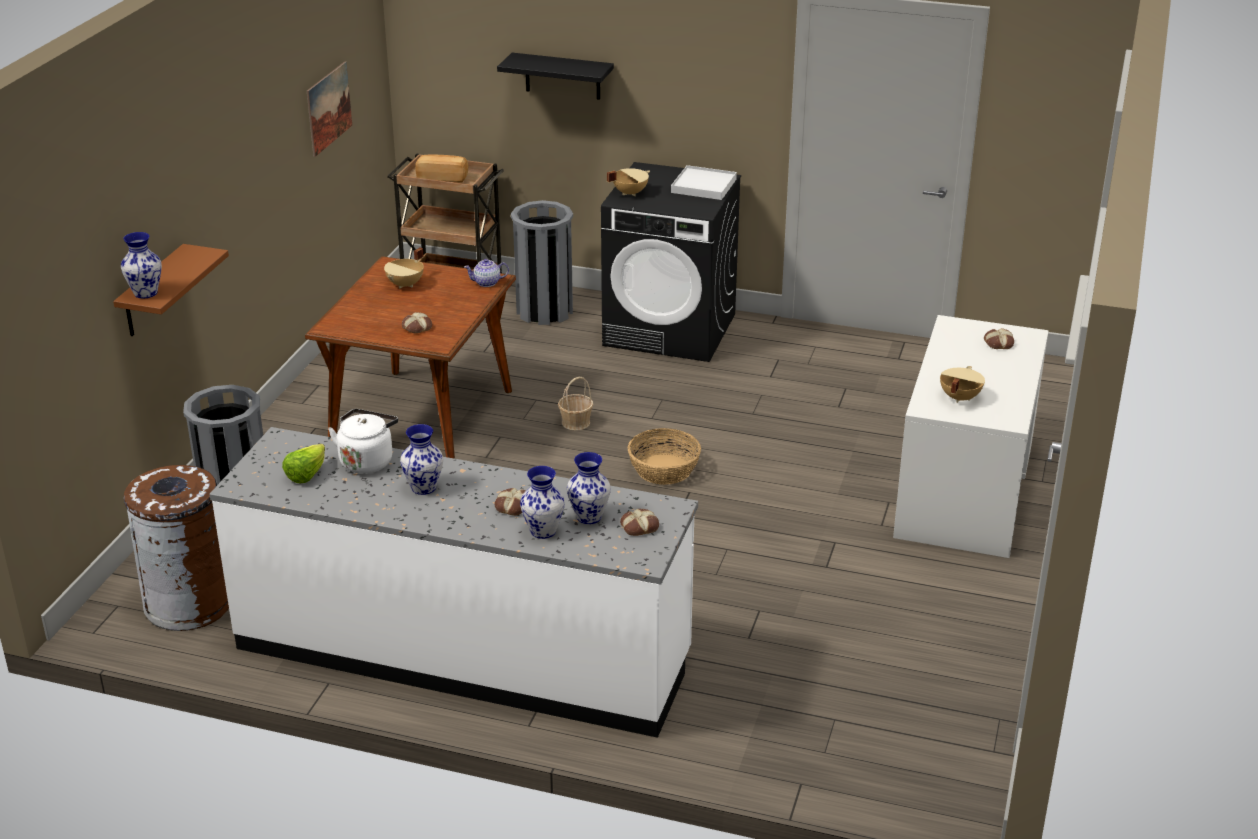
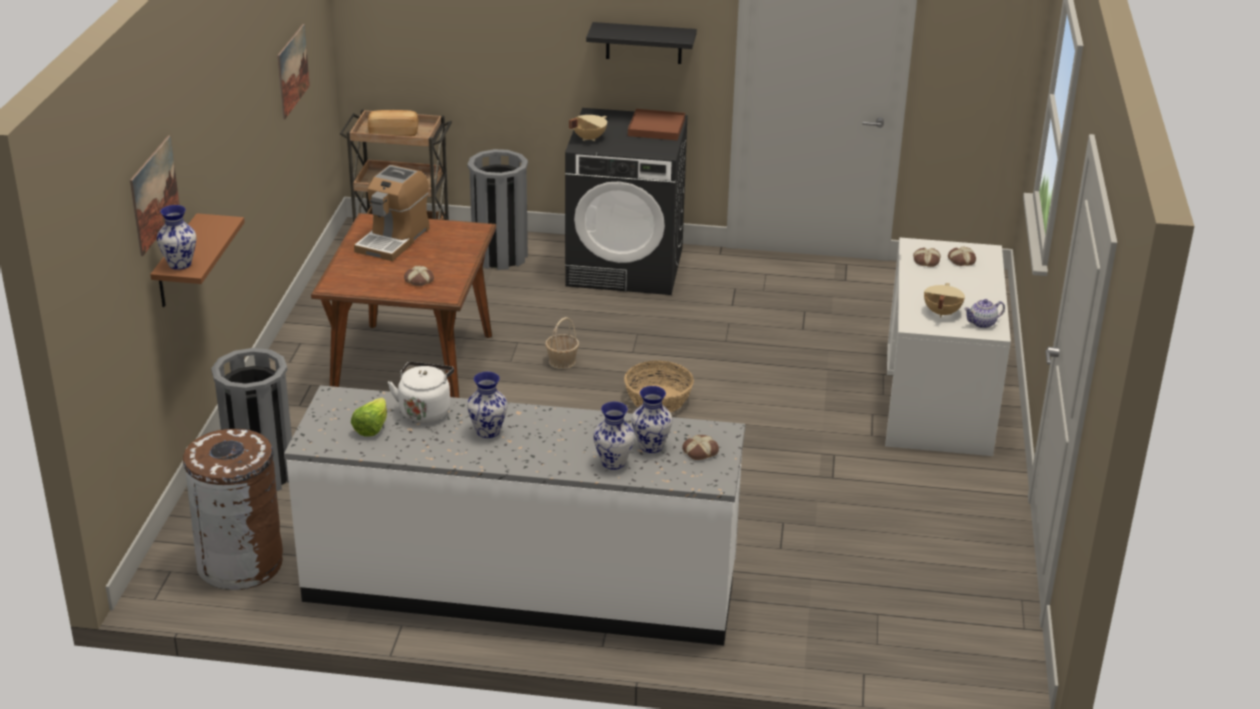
camera: 10 degrees left, 0 degrees up
(121, 220) = (154, 195): none -> picture
(406, 285) = (393, 239): beige cooking pot -> coffee machine
(487, 283) = (472, 233): teapot -> teapot (982, 323)
(512, 506) = (577, 442): bread -> bread (926, 261)
(562, 76) = (510, 28): black shelf -> black shelf (644, 43)
(704, 186) = (656, 128): white tray -> brown tray

